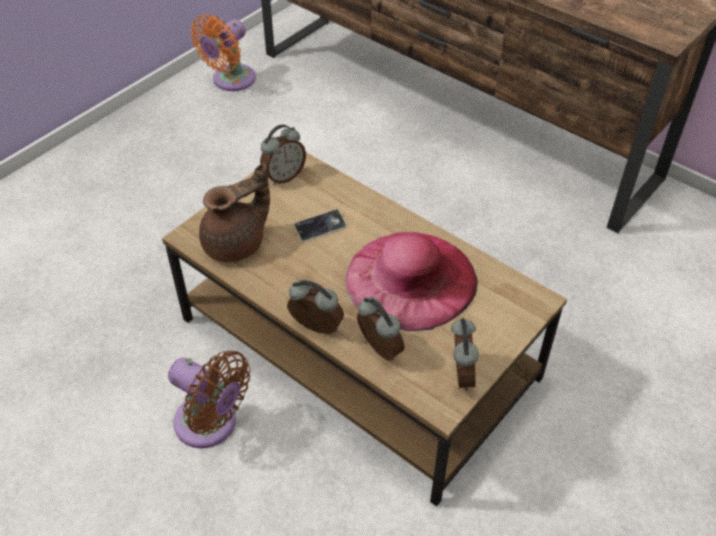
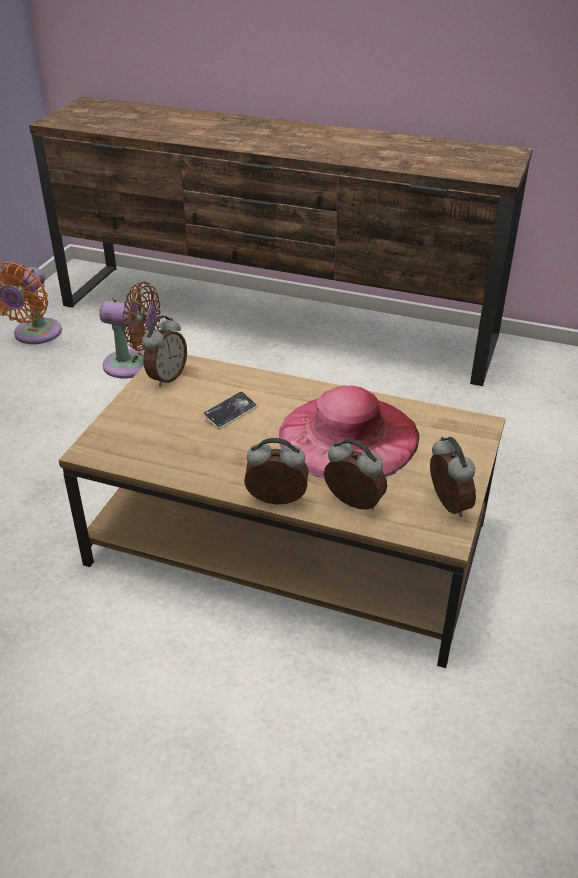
camera: 20 degrees left, 10 degrees down
(211, 424) = (164, 661): brown fan -> brown fan (133, 365)
(237, 244) = (148, 446): brown teapot -> none

